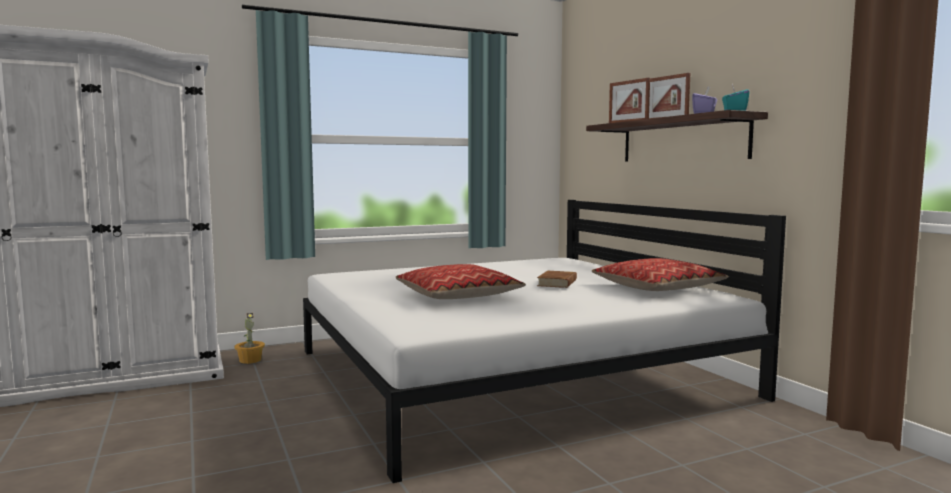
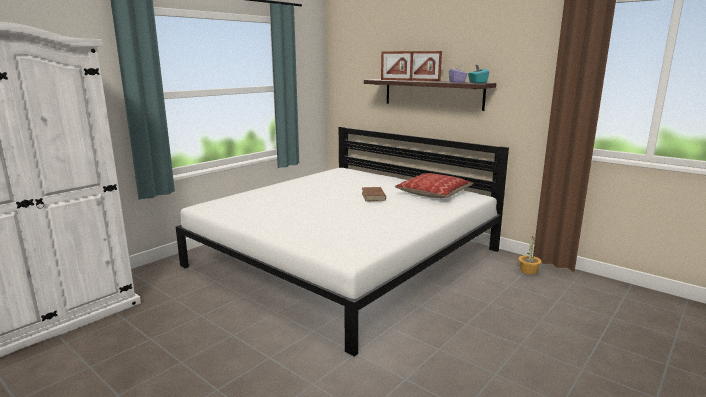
camera: 25 degrees left, 10 degrees up
(250, 360) = (143, 282): potted plant -> potted plant (528, 270)
(458, 295) = (326, 217): pillow -> none

